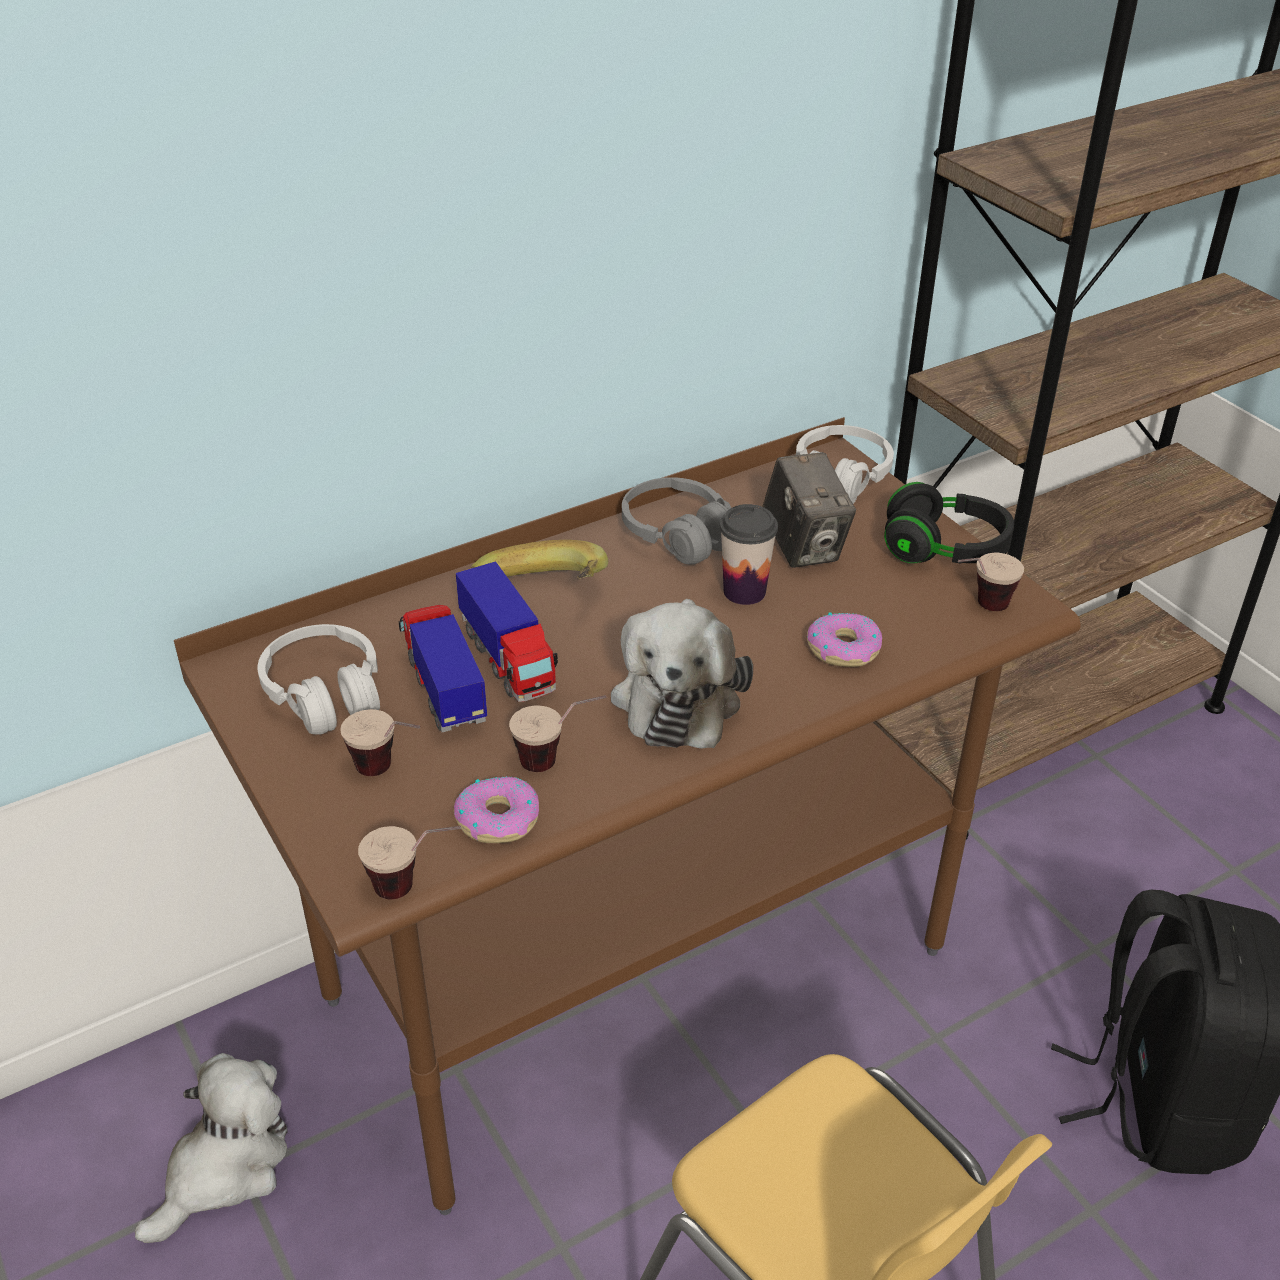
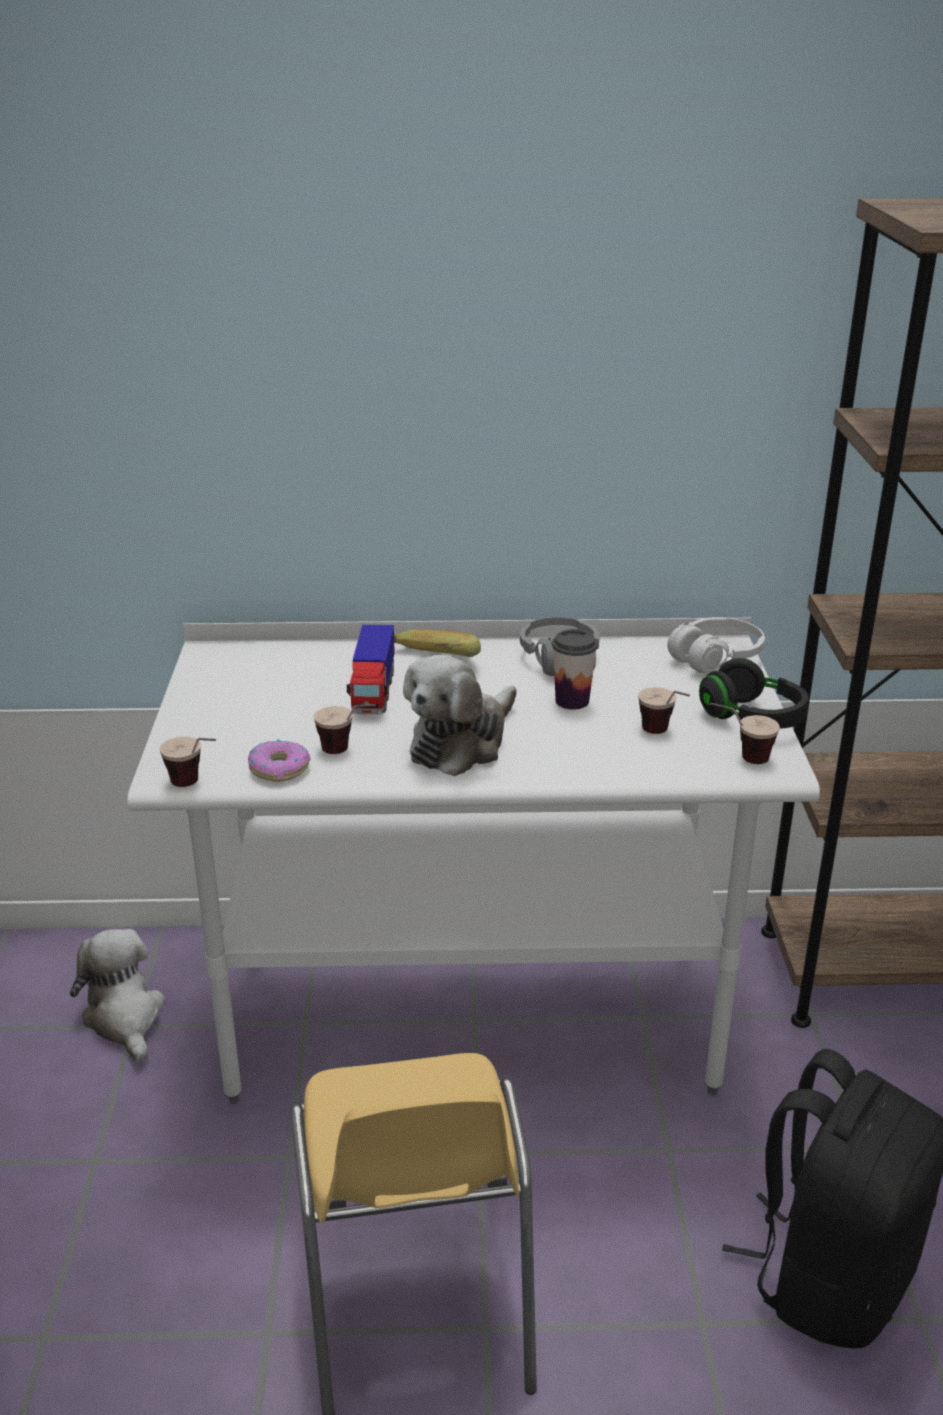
camera: 30 degrees right, 10 degrees down
(225, 1168) = (125, 1018): plush toy -> plush toy turned 90 degrees counterclockwise
(325, 694) = (247, 678): white headphones -> none
(390, 773) = (241, 727): cup -> cup (663, 735)
(445, 690) = (318, 697): toy truck -> none
(636, 974) = (471, 1016): brown desk -> white desk
(804, 547) = (644, 688): camera -> none
(843, 648) = (608, 751): donut -> none

